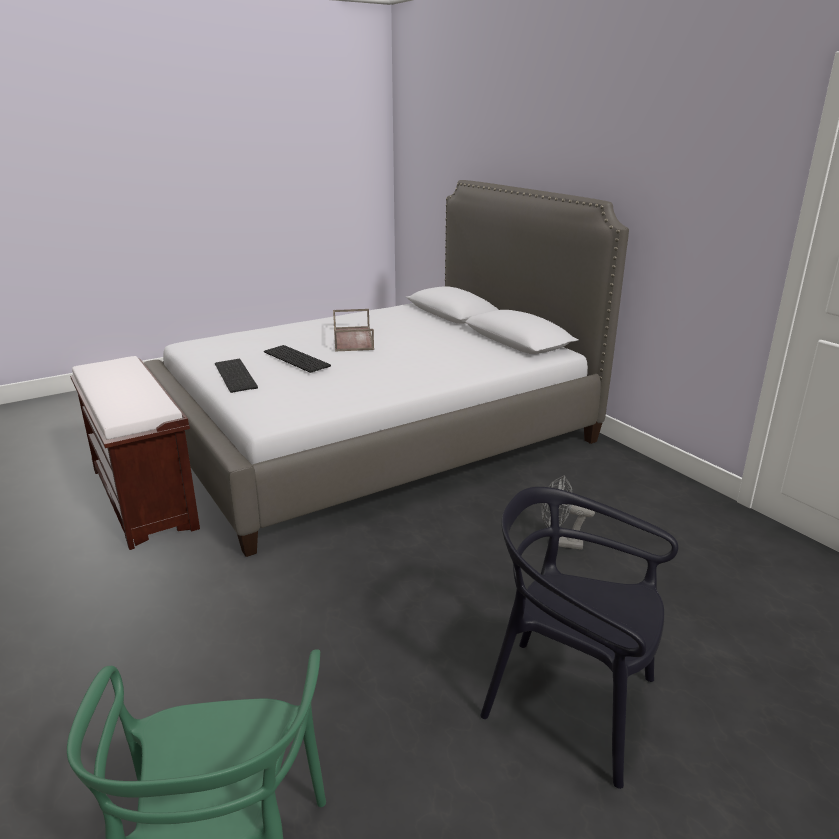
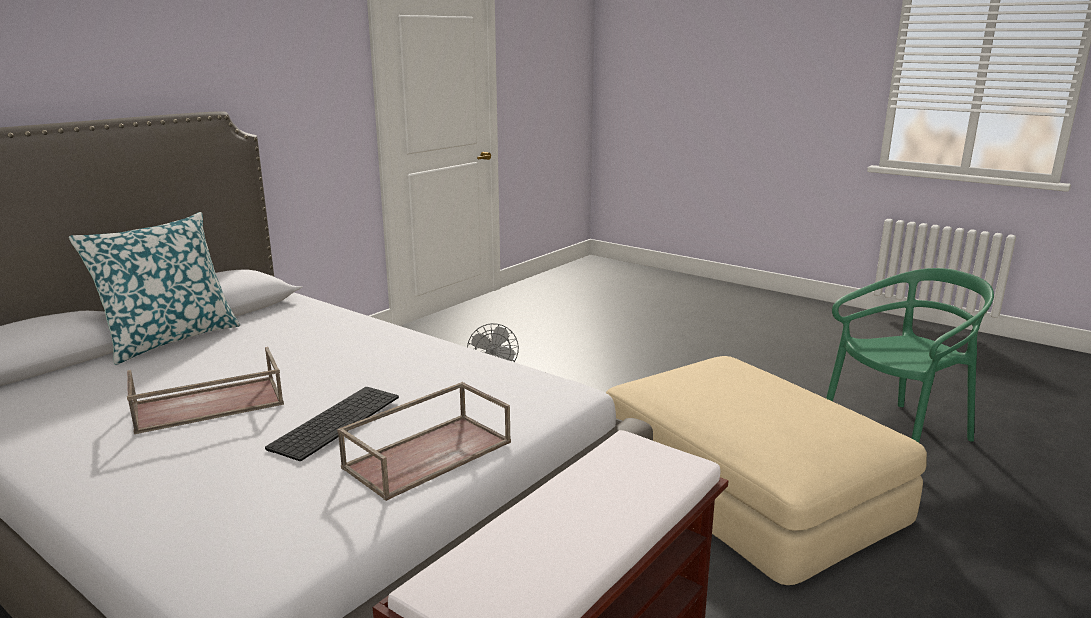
camera: 110 degrees left, 5 degrees down
(237, 375) = (429, 453): keyboard -> brown tray
(253, 645) = (746, 485): none -> beige ottoman
(466, 331) = (170, 339): none -> pillow
(570, 704) = (670, 367): black chair -> none

